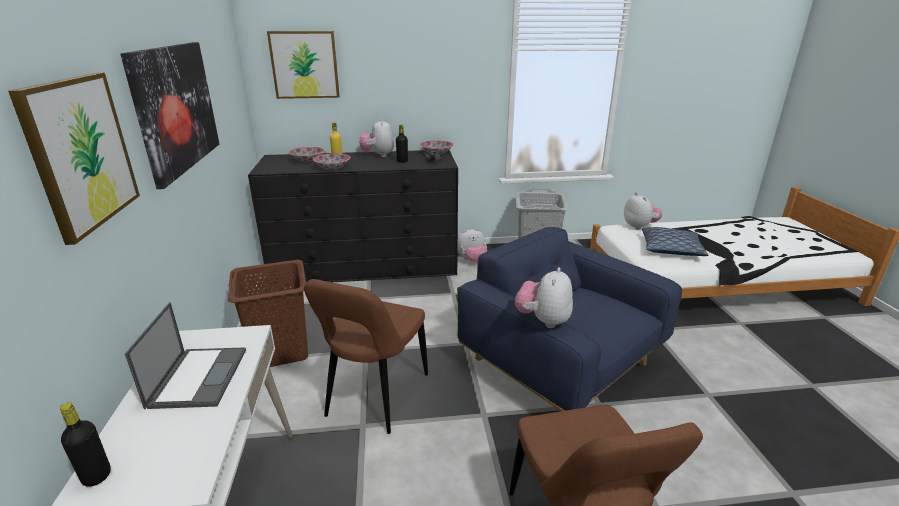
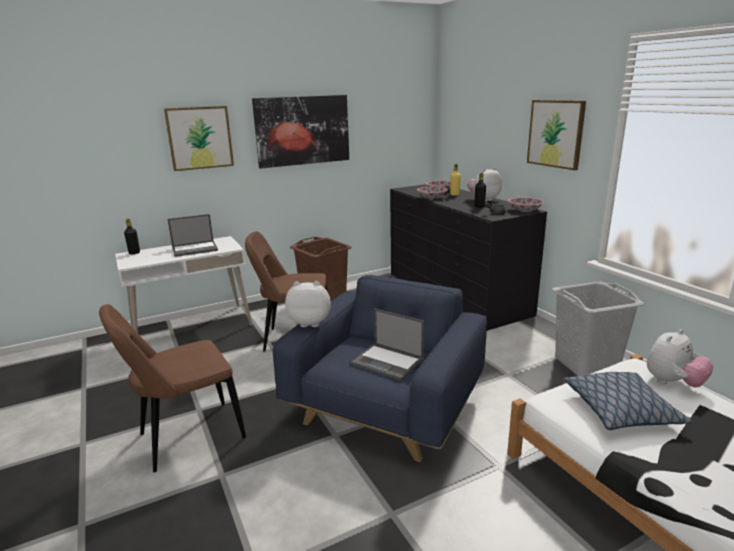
camera: 70 degrees right, 5 degrees down
(304, 65) = (464, 115): picture -> picture (555, 133)
(471, 260) = (524, 331): plush toy -> none
(597, 308) = (388, 362): none -> laptop

